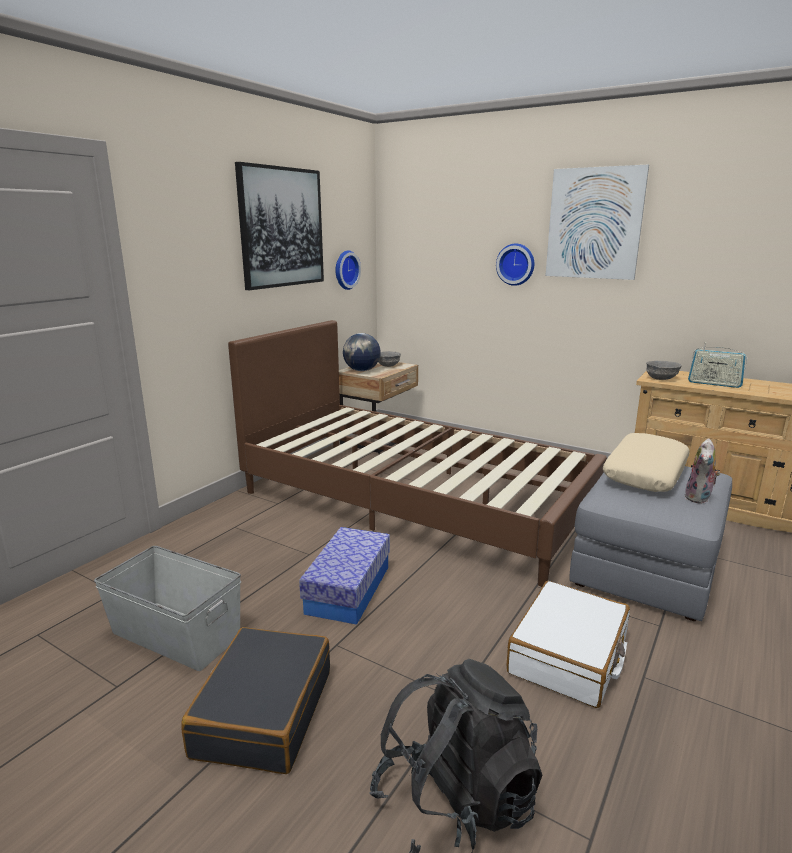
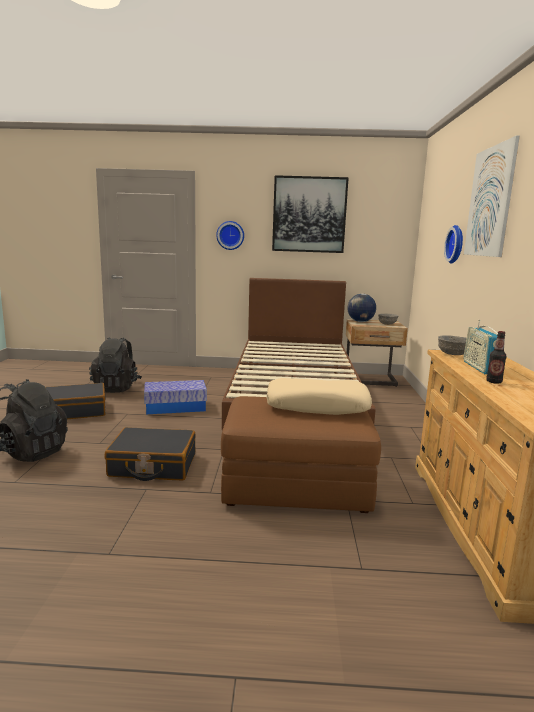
camera: 60 degrees right, 5 degrees down
(176, 633) = (116, 388): grey storage box -> black backpack
(345, 270) = (373, 248): wall clock -> wall clock (230, 235)
(569, 656) = (153, 465): white suitcase -> black suitcase
(647, 565) = (297, 484): grey ottoman -> brown ottoman
(699, 498) = (287, 422): plush toy -> none
(764, 391) = (494, 382): none -> bottle

